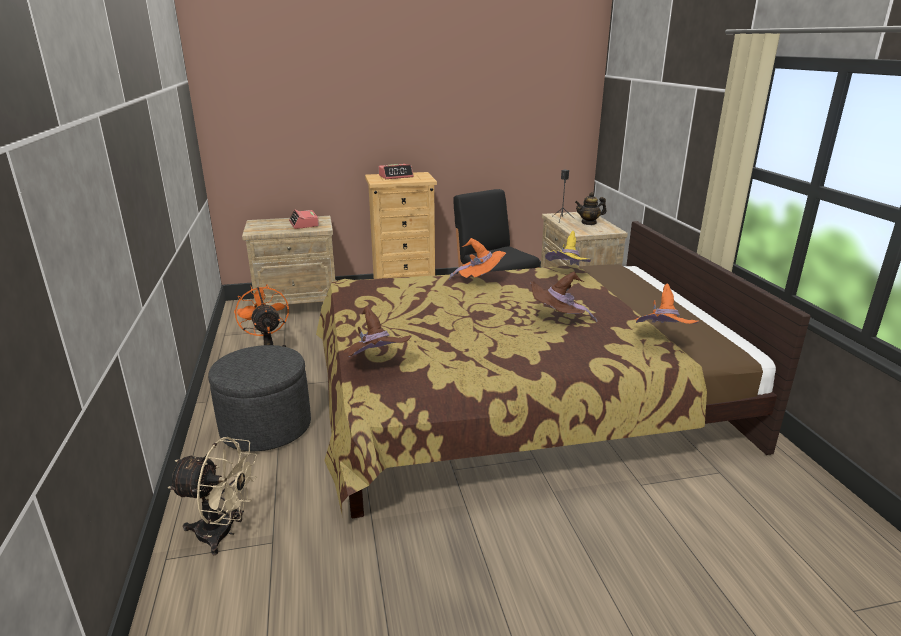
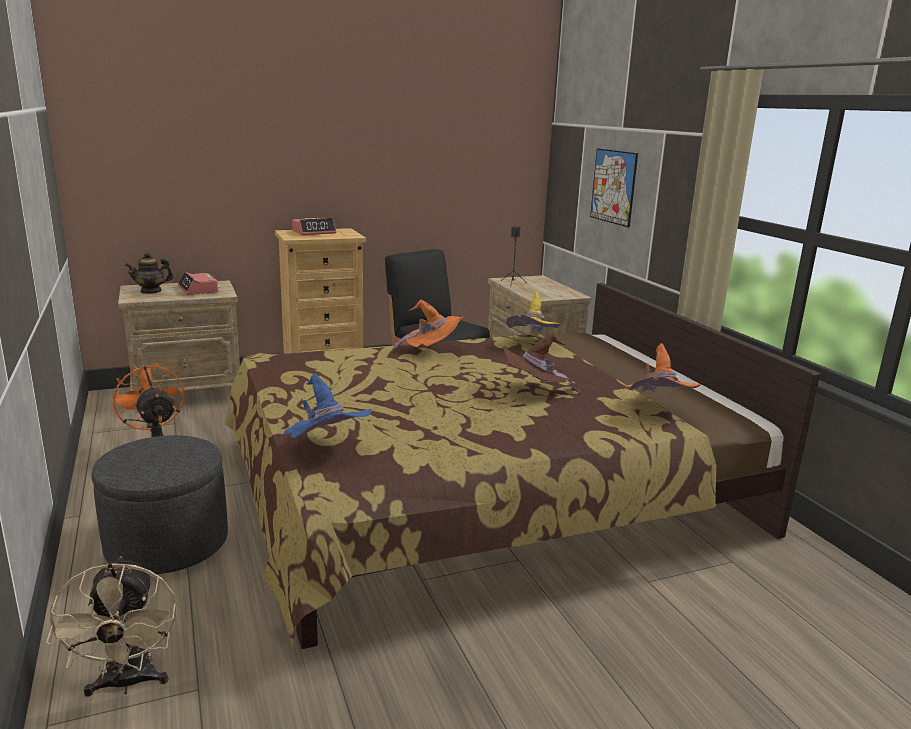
camera: 10 degrees left, 5 degrees down
(224, 533) = (127, 683): beige fan -> beige fan turned 75 degrees clockwise
(376, 365) = (326, 448): brown hat -> blue hat
(589, 223) = (545, 287): teapot -> teapot (151, 291)
(652, 135) = (613, 186): none -> picture

